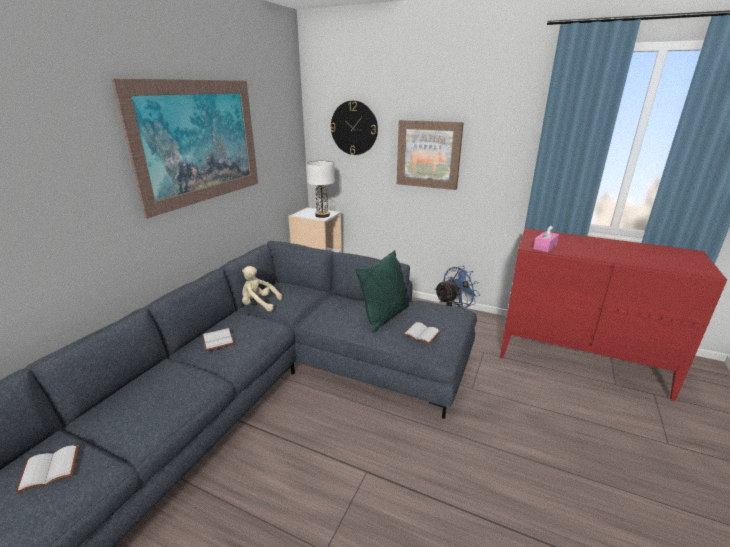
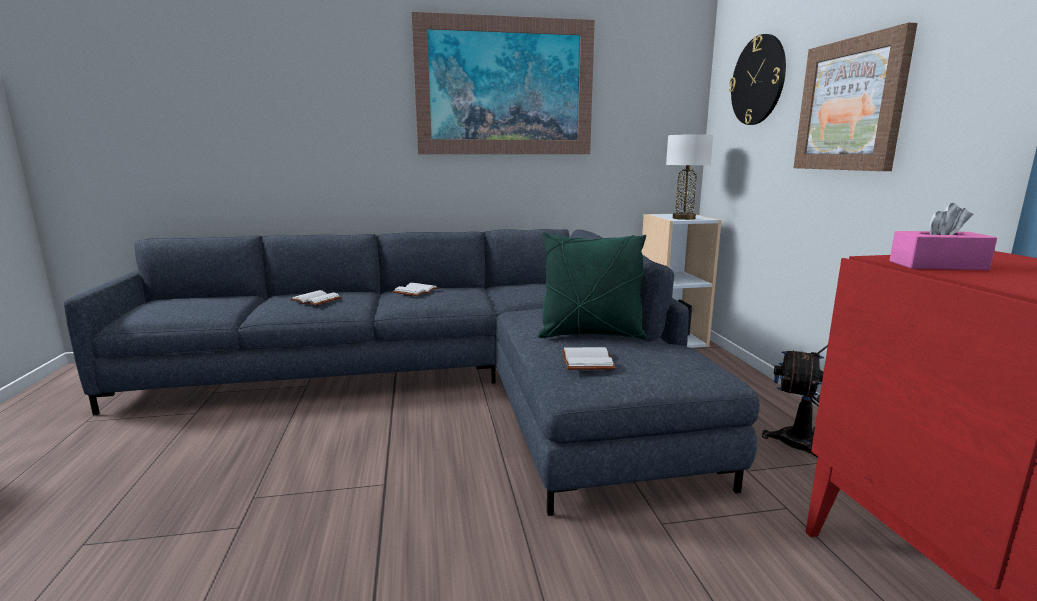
camera: 55 degrees right, 10 degrees down
(48, 471) = (210, 302): white book -> white book (314, 300)
(259, 304) = (504, 286): beige plush toy -> none

